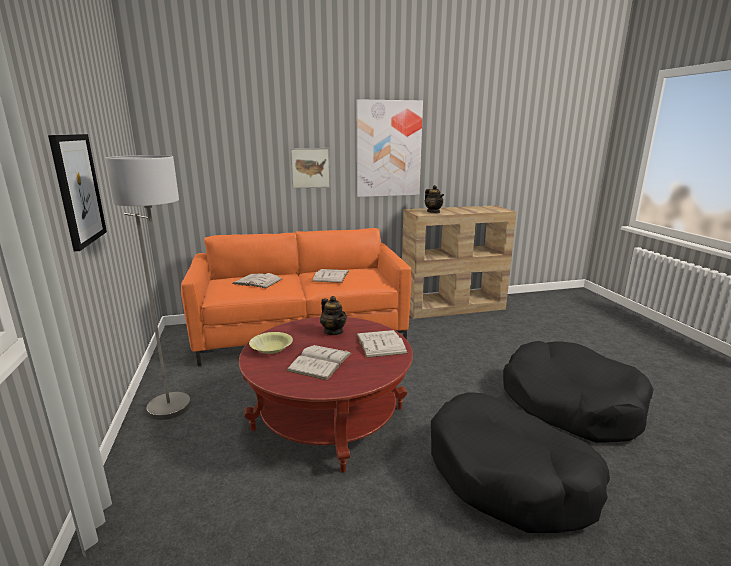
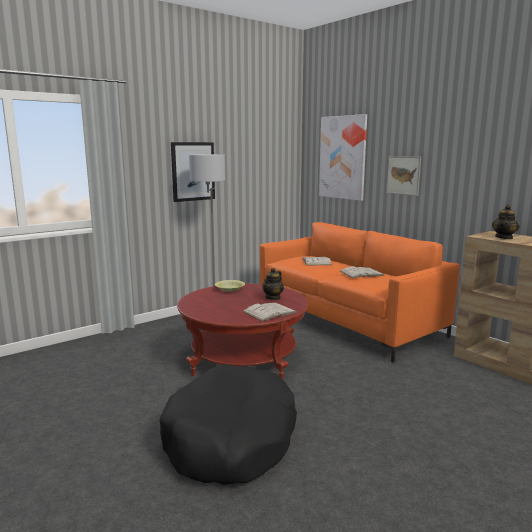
camera: 65 degrees right, 5 degrees down
(320, 362) = (224, 302): white book -> none
(388, 149) = (480, 160): picture -> picture (342, 157)
(570, 403) = (387, 470): black dog bed -> none

